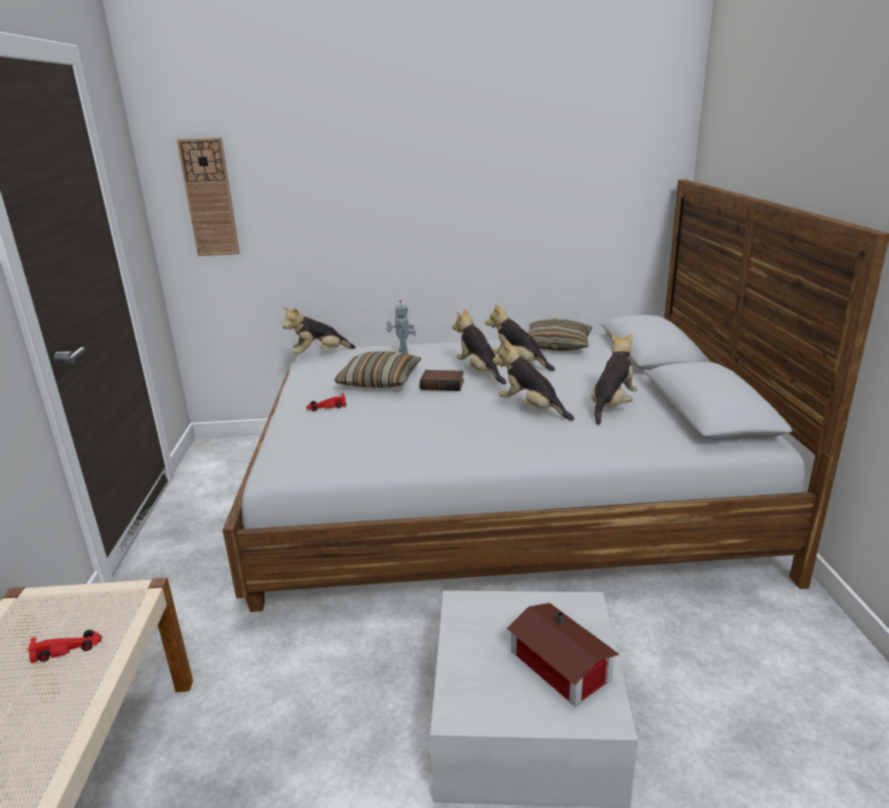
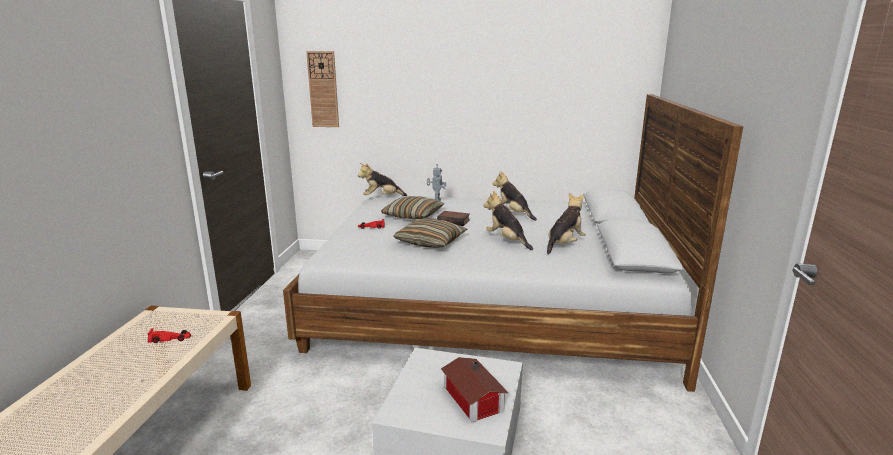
camera: 10 degrees right, 5 degrees down
(479, 372) = (483, 216): plush toy -> none
(557, 345) = (547, 205): pillow -> pillow (430, 242)

